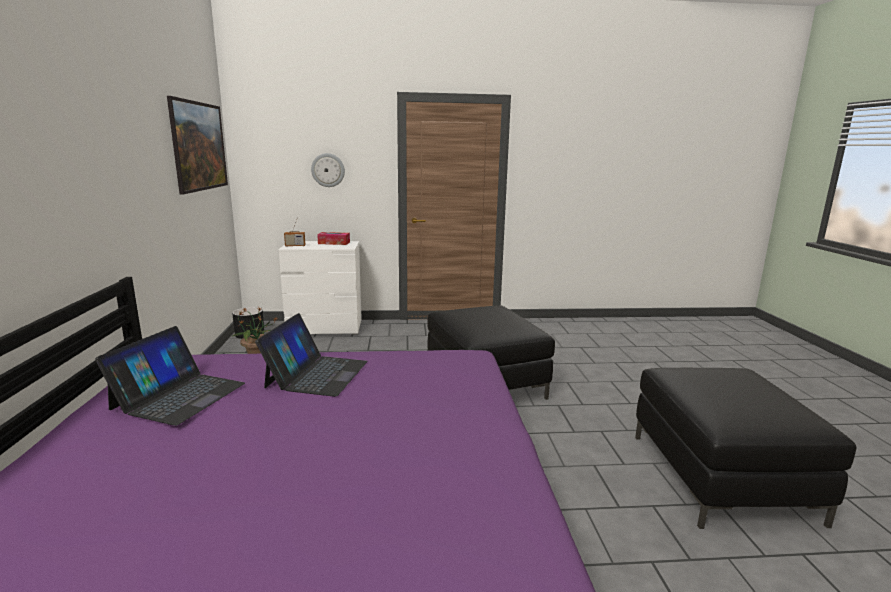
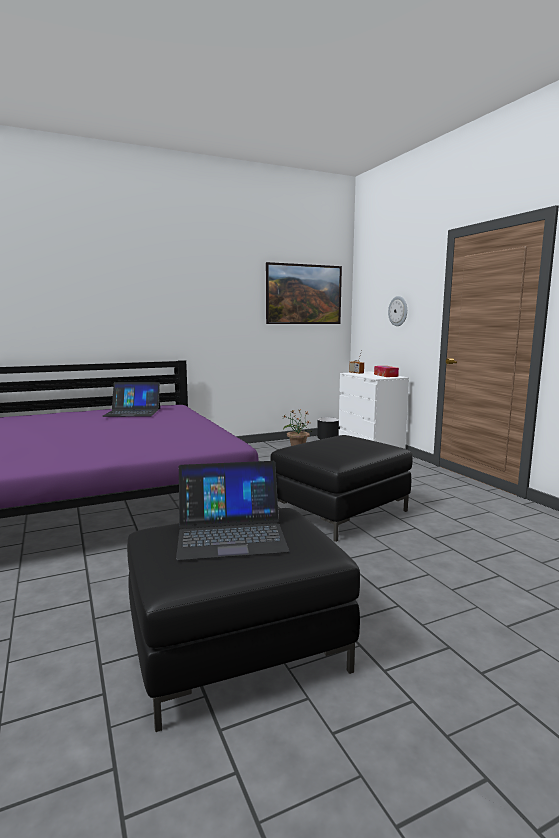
camera: 70 degrees right, 5 degrees down
(316, 374) = (173, 423): laptop -> laptop (231, 534)

